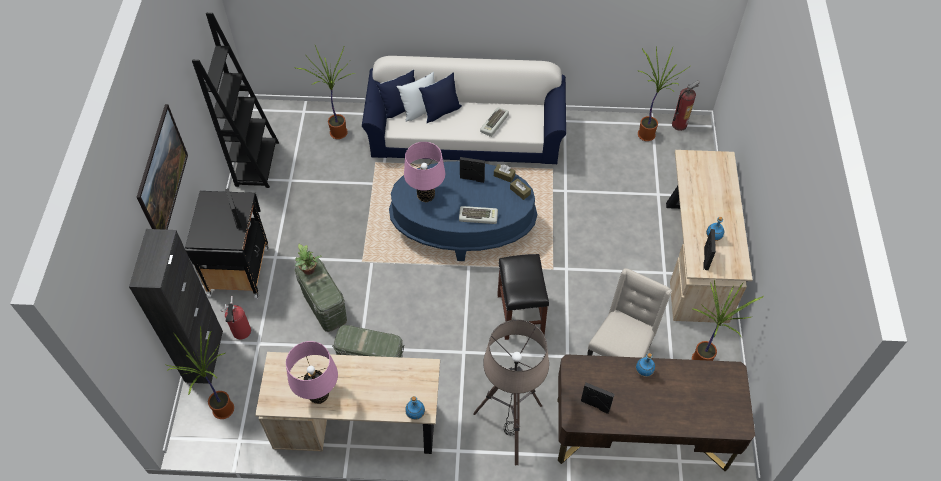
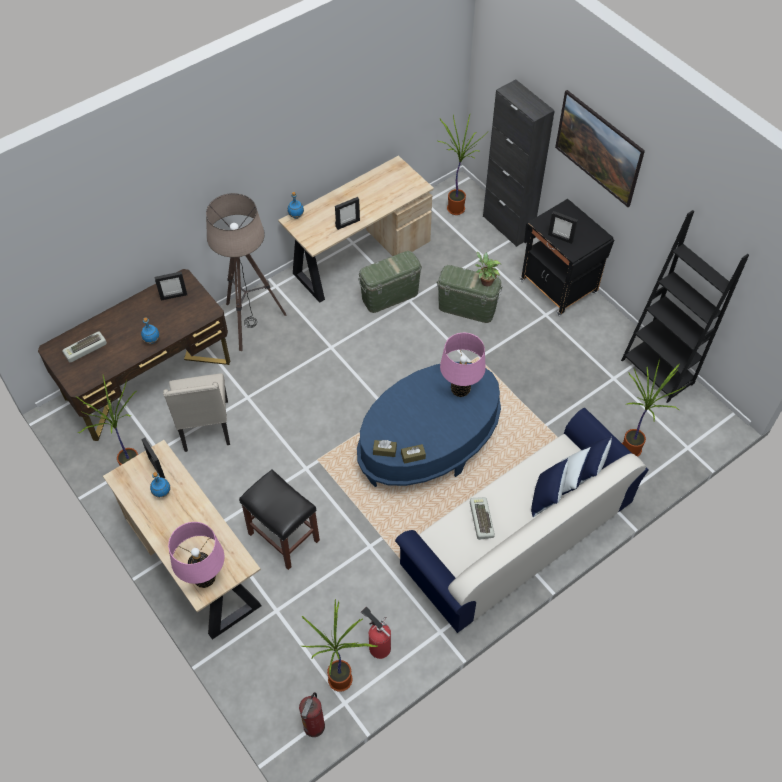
camera: 140 degrees right, 0 degrees up
(241, 333) = (502, 254): fire extinguisher -> fire extinguisher (378, 646)
(318, 394) = (371, 187): pink table lamp -> pink table lamp (204, 578)
(472, 179) = (437, 432): picture frame -> picture frame (347, 223)
(478, 216) = (398, 403): keyboard -> keyboard (85, 349)
(520, 314) = (312, 403): black stool -> black stool (285, 537)

